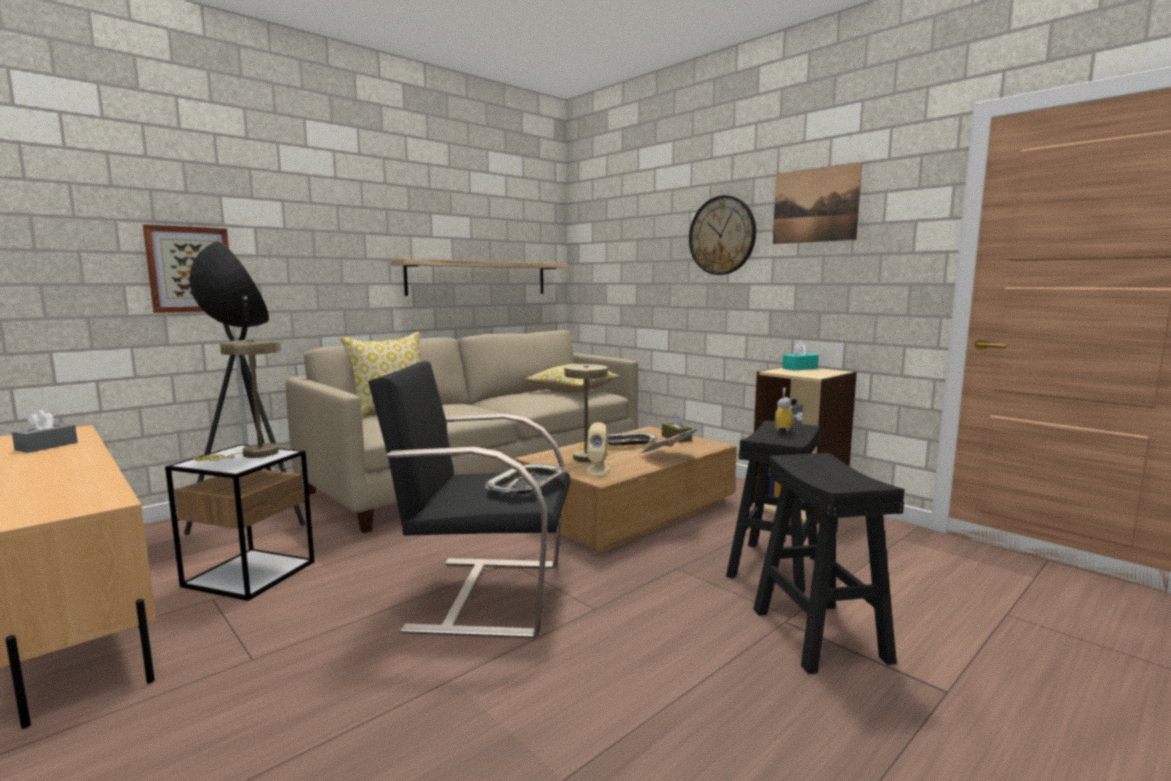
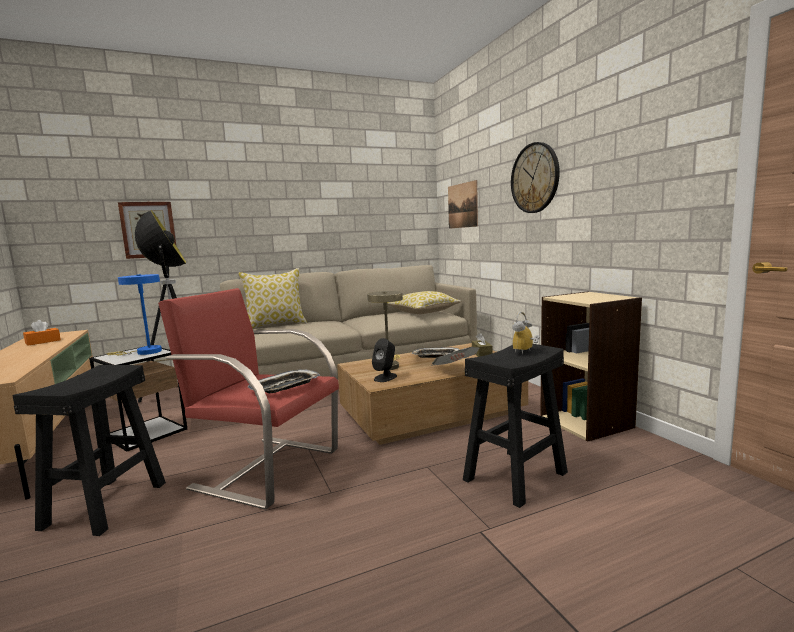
camera: 20 degrees right, 0 degrees up
(47, 446) = (43, 342): grey tissue box -> orange tissue box
(253, 454) = (144, 352): beige table lamp -> blue table lamp
(479, 278) = (360, 227): shelf -> none
(485, 594) = (265, 468): black armchair -> red armchair
(598, 470) = (385, 377): beige speaker -> black speaker
(799, 368) = (589, 294): turquoise tissue box -> none
(815, 205) = (605, 140): picture -> picture (462, 205)
(818, 634) = (501, 550): black stool -> black stool (105, 504)

